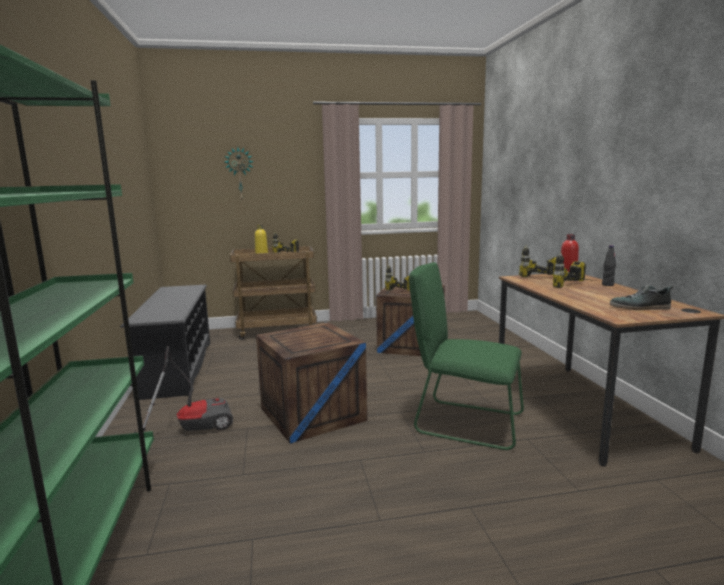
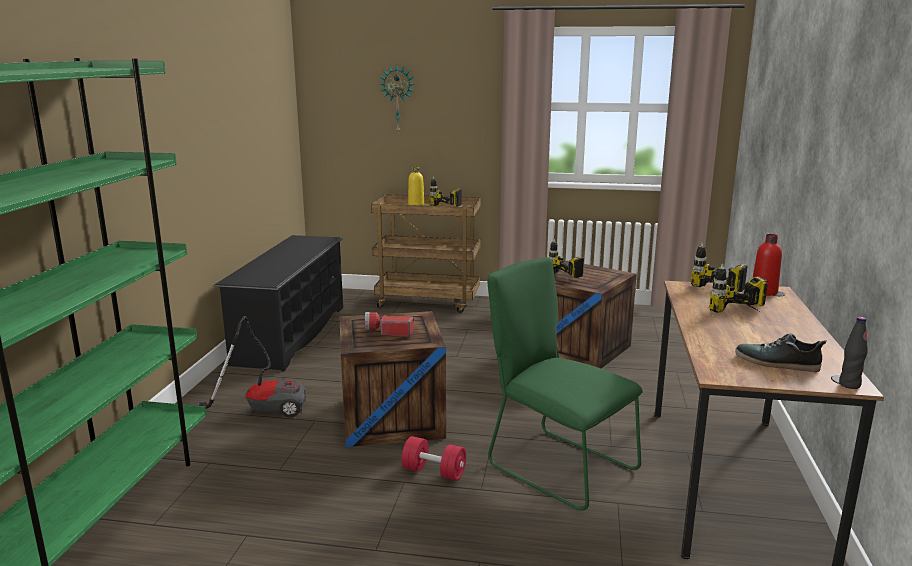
camera: 20 degrees right, 5 degrees up
(309, 339) = (388, 331): none -> flashlight
(378, 447) = (434, 472): none -> red dumbbell
(607, 285) = (796, 317): black bottle -> black bottle (849, 385)

